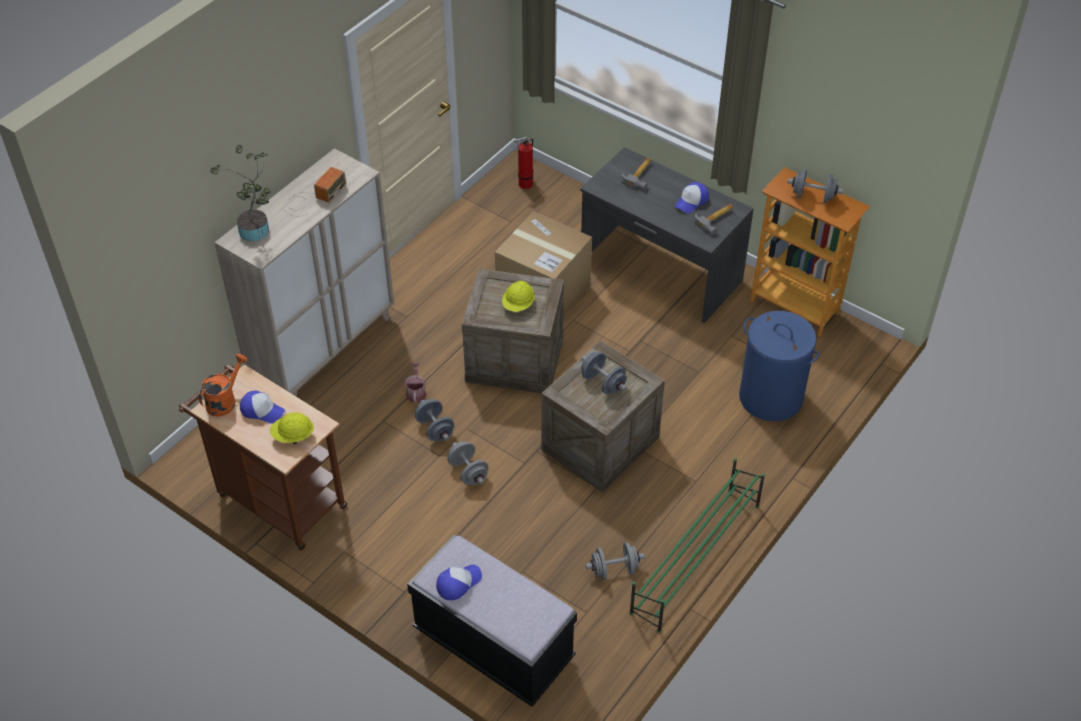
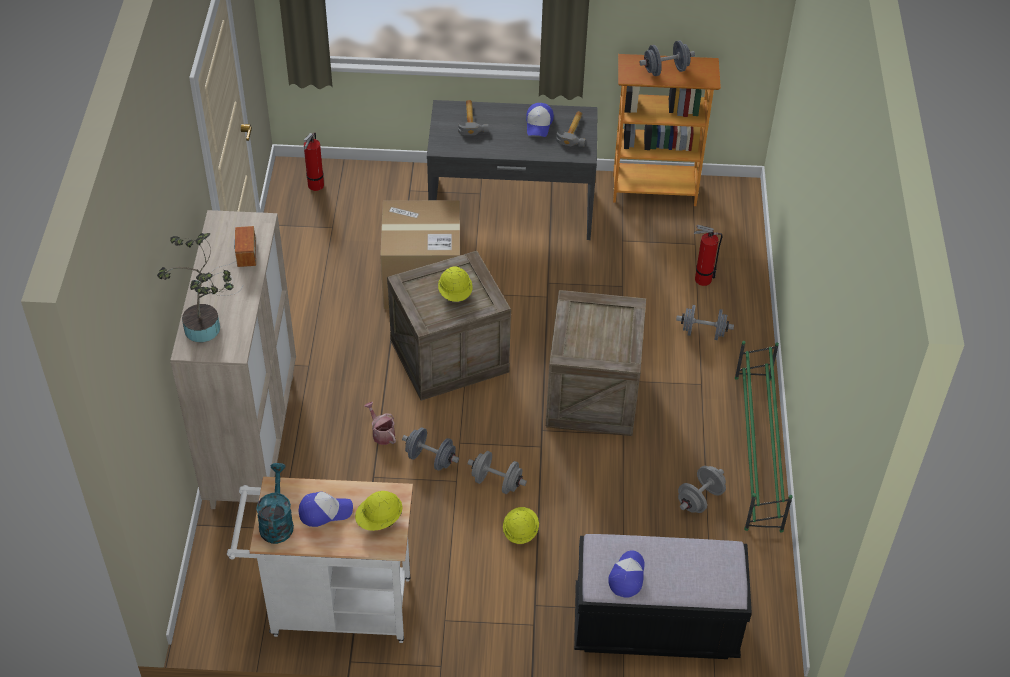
camera: 35 degrees left, 0 degrees up
(225, 400) = (277, 522): orange watering can -> turquoise watering can
(276, 498) = (332, 607): brown cart -> white cart
(453, 518) = (520, 532): none -> yellow hard hat
(603, 383) = (595, 327): grey dumbbell -> grey dumbbell (703, 332)
(770, 397) = (700, 279): blue laundry basket -> fire extinguisher

